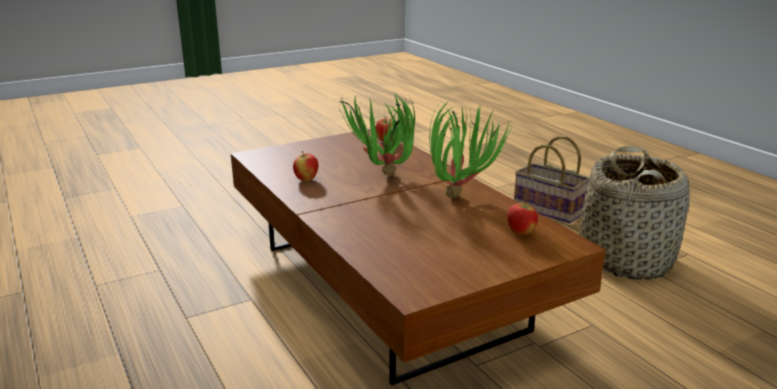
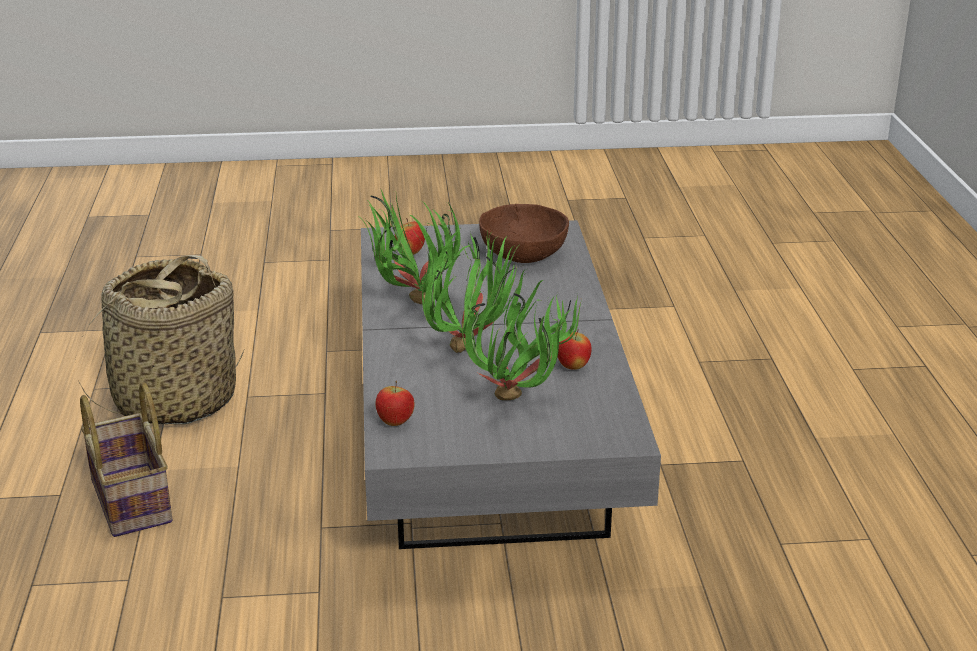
camera: 155 degrees left, 5 degrees up
(325, 158) = (520, 404): none -> potted plant
(386, 286) = (490, 439): brown coffee table -> grey coffee table
(420, 254) = (523, 254): none -> brown bowl

